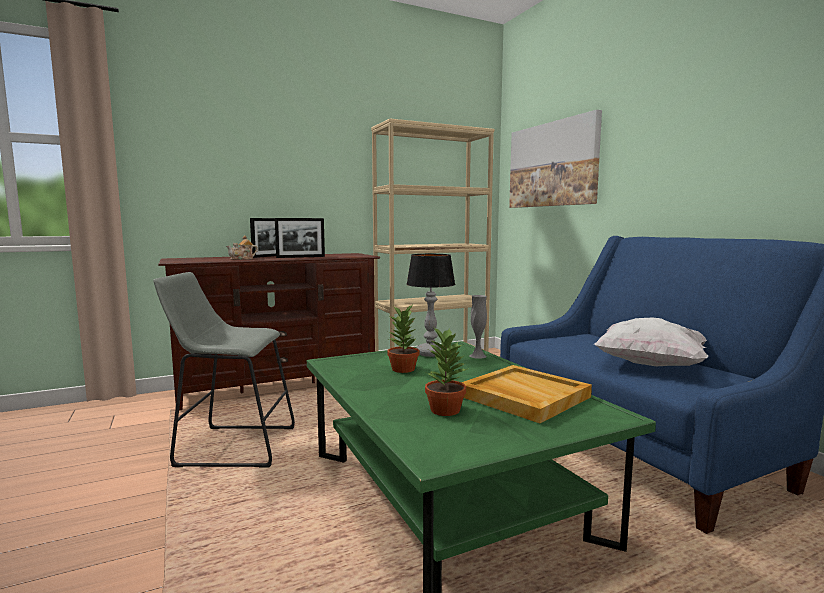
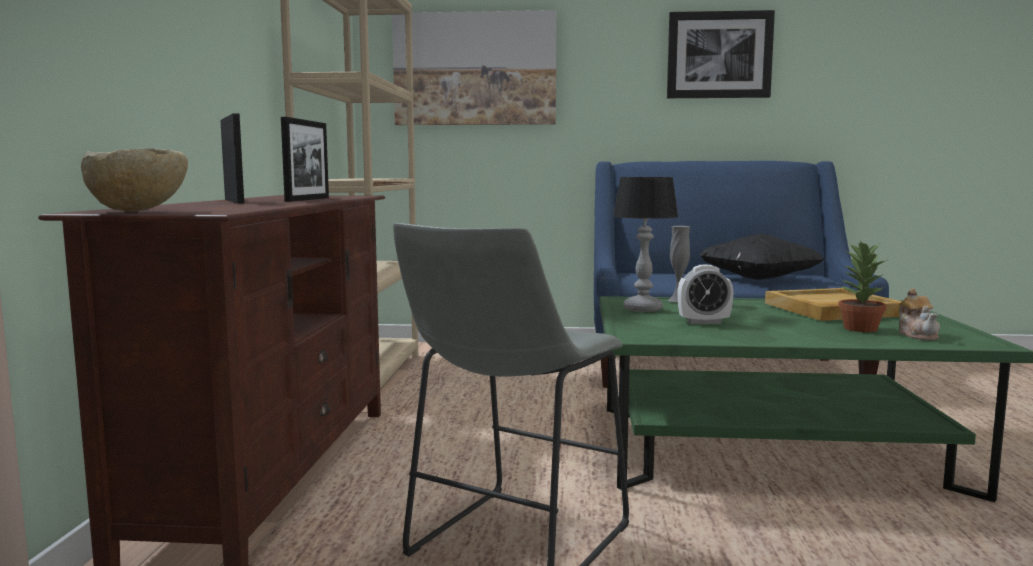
camera: 60 degrees left, 0 degrees up
(175, 259) = (139, 211): none -> beige bowl
(242, 259) = (270, 204): teapot -> teapot (918, 335)
(403, 369) = (703, 322): potted plant -> alarm clock
(649, 365) = (758, 279): white pillow -> black pillow
(737, 123) = (719, 55): none -> picture

